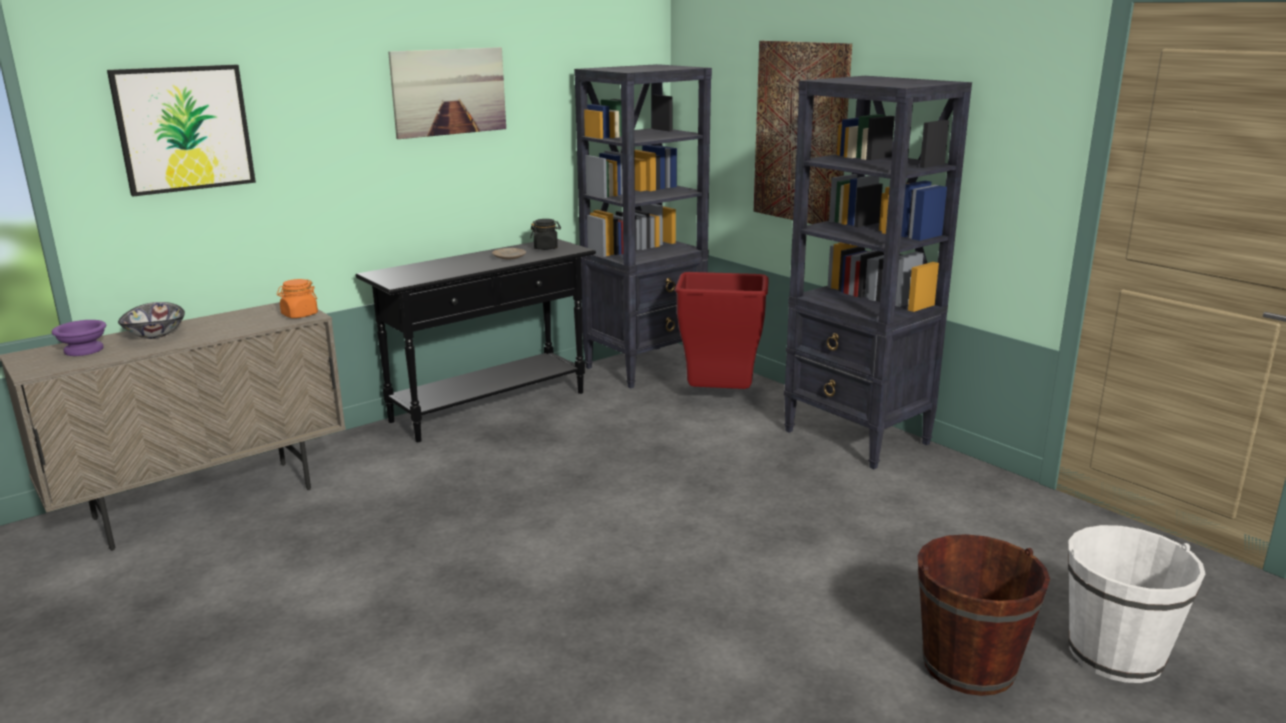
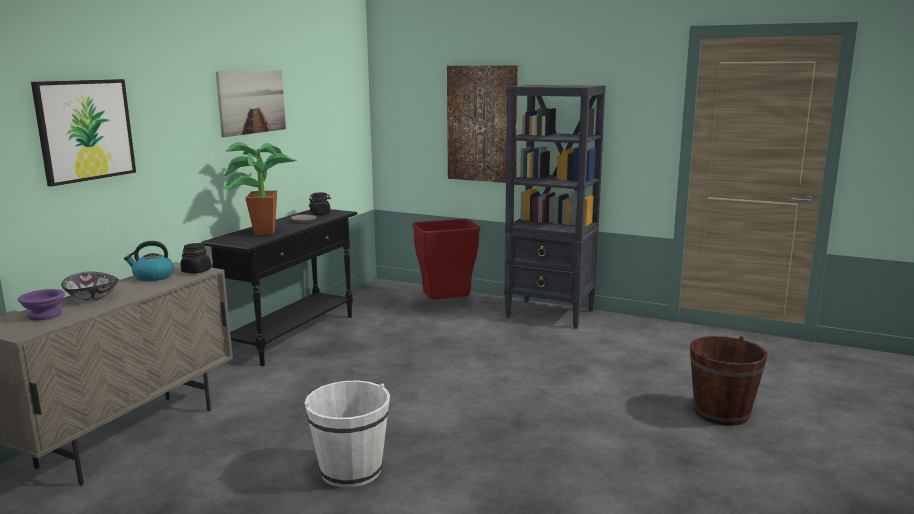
camera: 25 degrees left, 5 degrees down
(247, 316) = (153, 277): none -> kettle
(299, 315) = (196, 271): orange jar -> black jar
(433, 271) = (261, 234): none -> potted plant
(646, 366) = (378, 295): black bookcase -> none
(1115, 654) = (779, 391): white bucket -> white bucket (351, 470)

